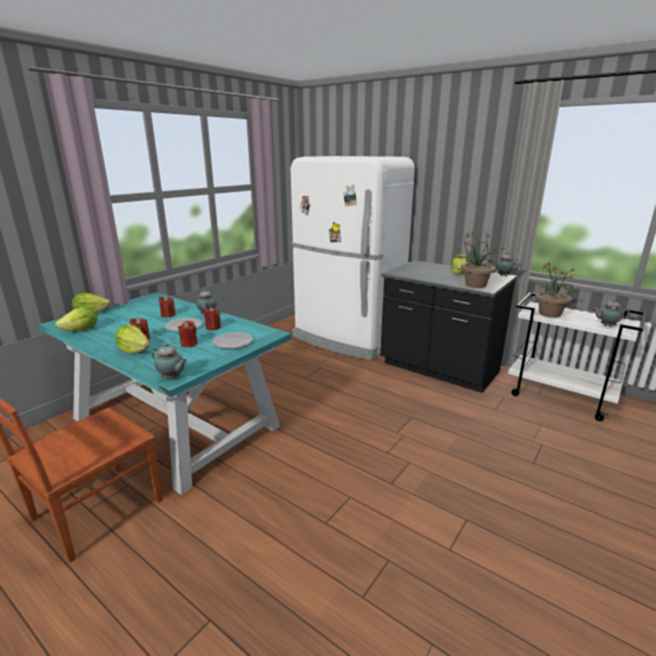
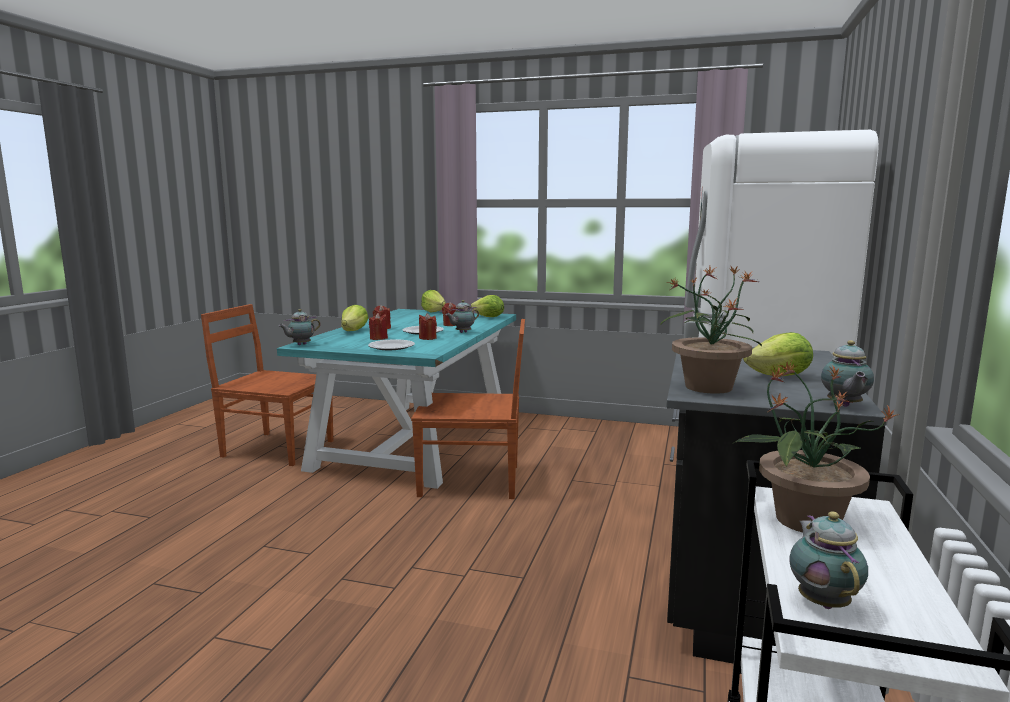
camera: 70 degrees right, 10 degrees down
(81, 330) = (392, 316): lettuce -> lettuce (489, 317)
(172, 378) = (300, 345): teapot -> teapot turned 45 degrees clockwise
(278, 410) = (473, 481): none -> brown chair

